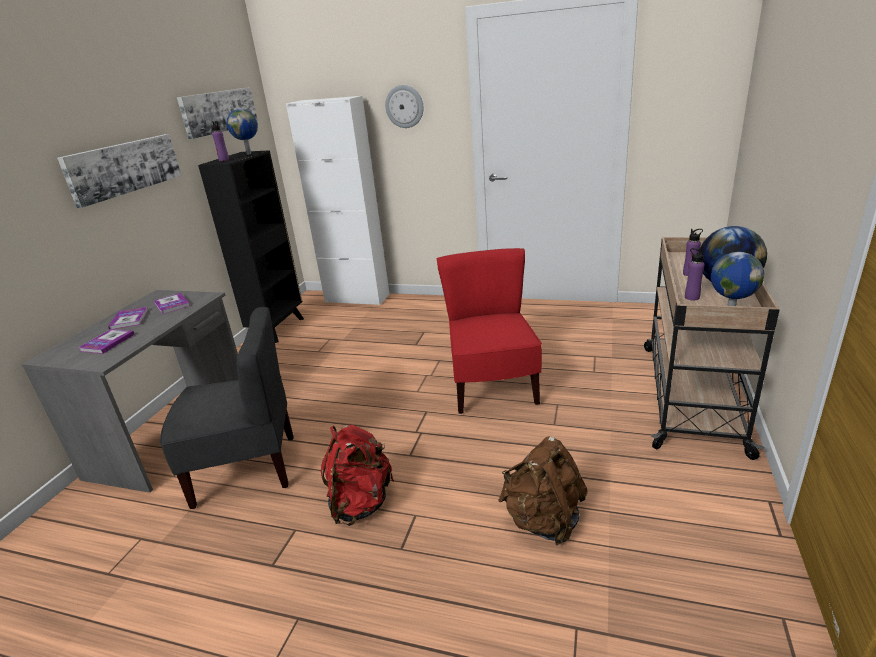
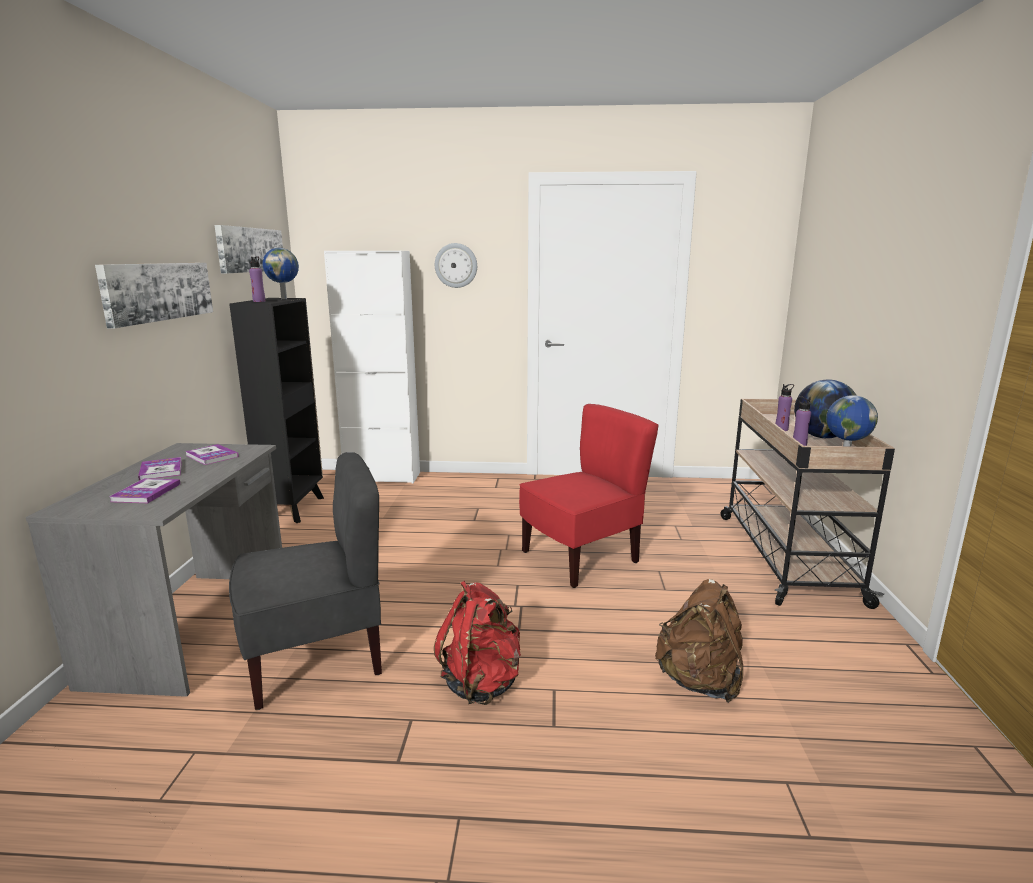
camera: 15 degrees left, 10 degrees down
(492, 387) = (581, 558): red chair -> red chair turned 75 degrees clockwise

